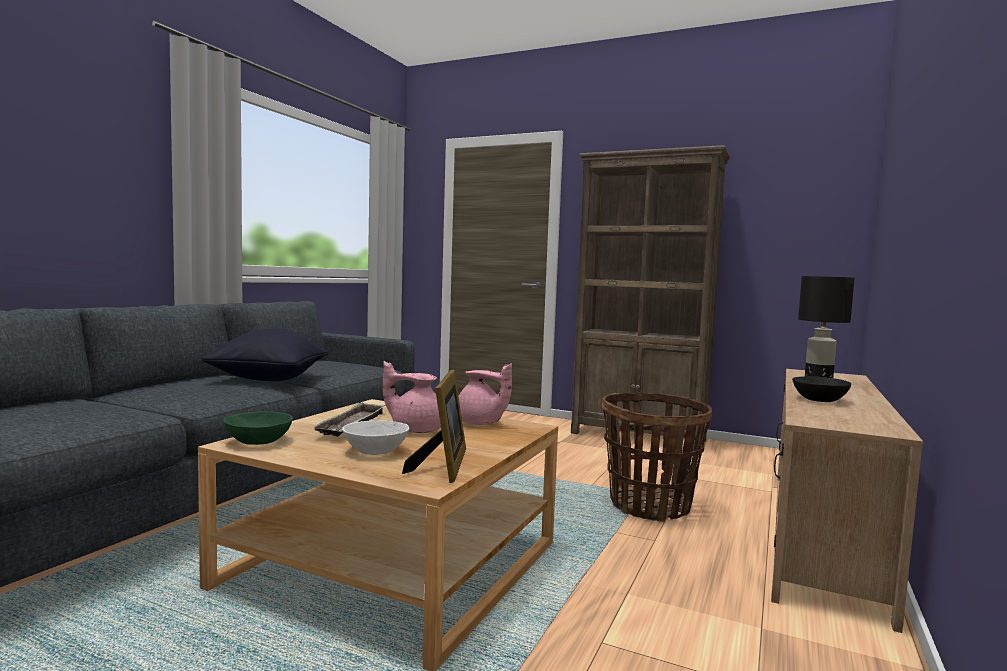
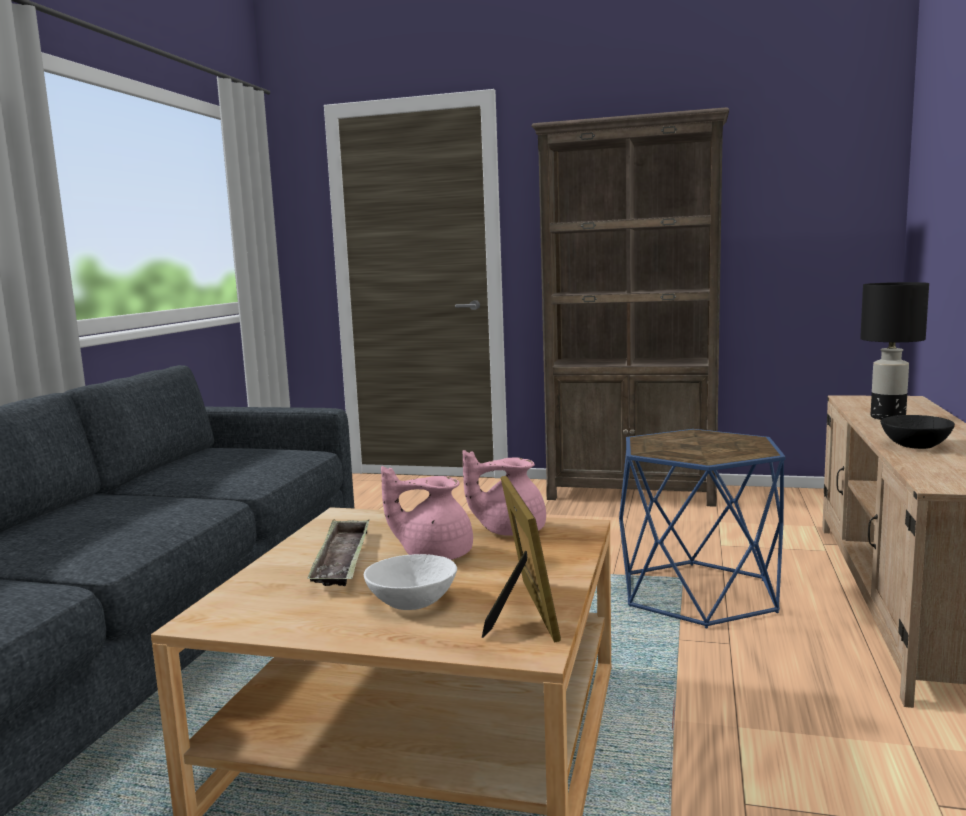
camera: 10 degrees left, 5 degrees up
(258, 441) = (233, 610): green bowl -> none
(269, 381) = (170, 498): black pillow -> none
(480, 423) = (509, 530): pink teapot -> pink teapot turned 150 degrees clockwise
(650, 505) = (698, 593): basket -> blue side table

